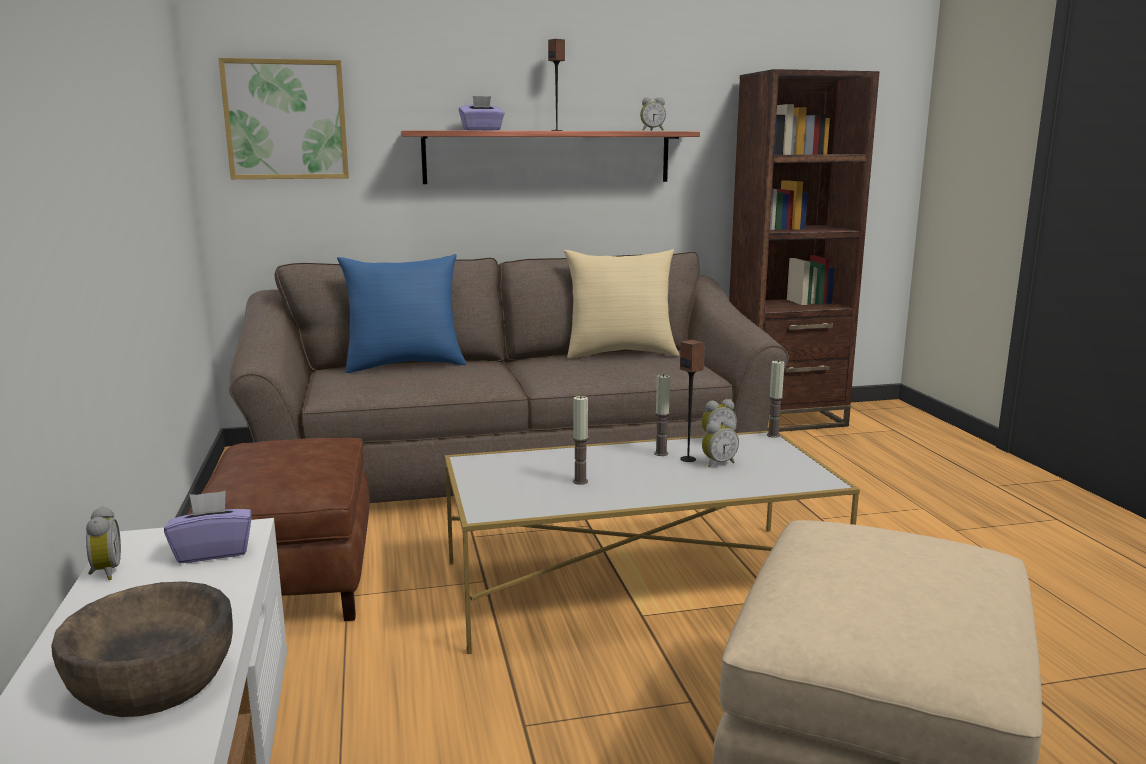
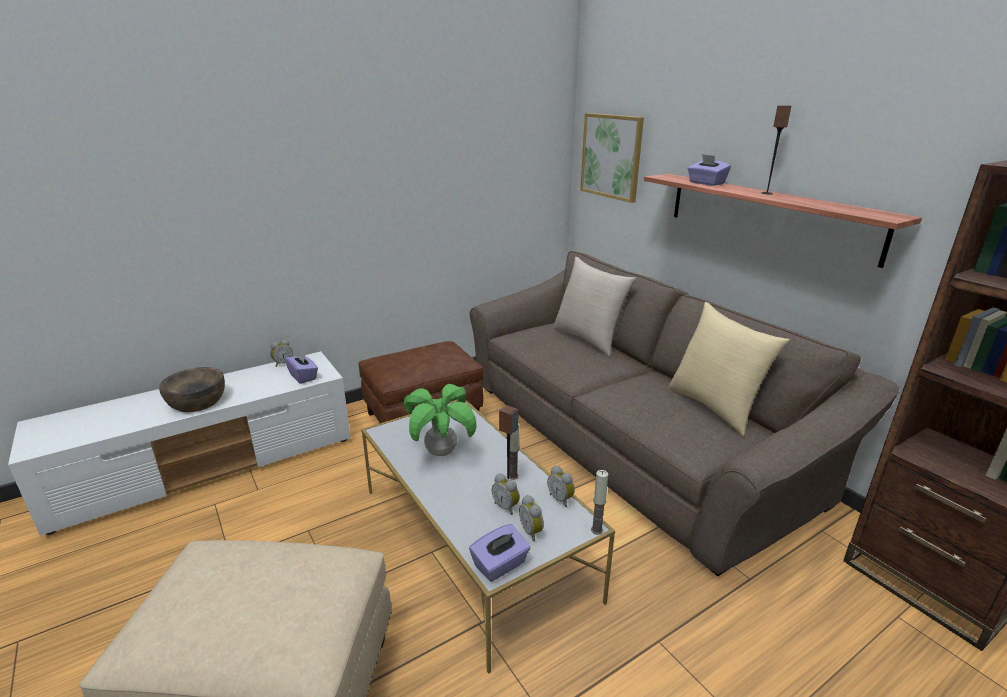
camera: 70 degrees right, 10 degrees up
(405, 365) = (588, 339): blue pillow -> beige pillow
(580, 481) = (441, 452): candle -> potted plant
(652, 130) = (851, 211): alarm clock -> alarm clock (532, 531)
(815, 477) = (500, 565): none -> purple tissue box

